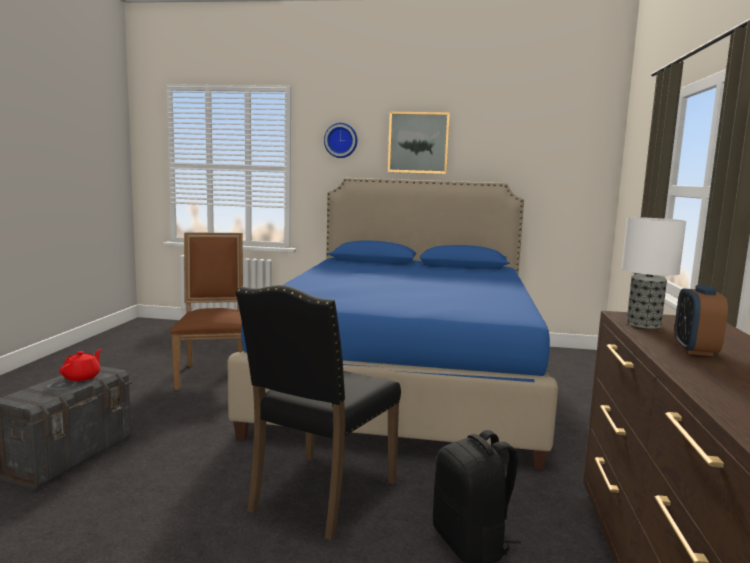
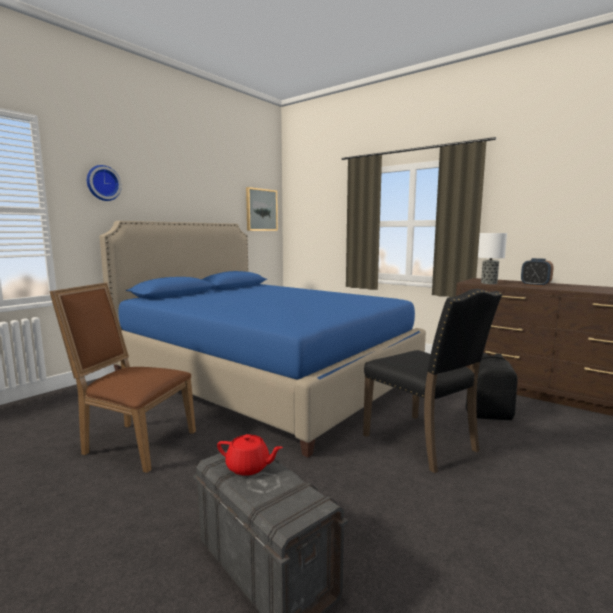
camera: 60 degrees left, 0 degrees up
(82, 377) = (248, 467): red teapot -> red teapot turned 150 degrees clockwise
(418, 142) = (171, 190): picture -> picture (261, 210)

